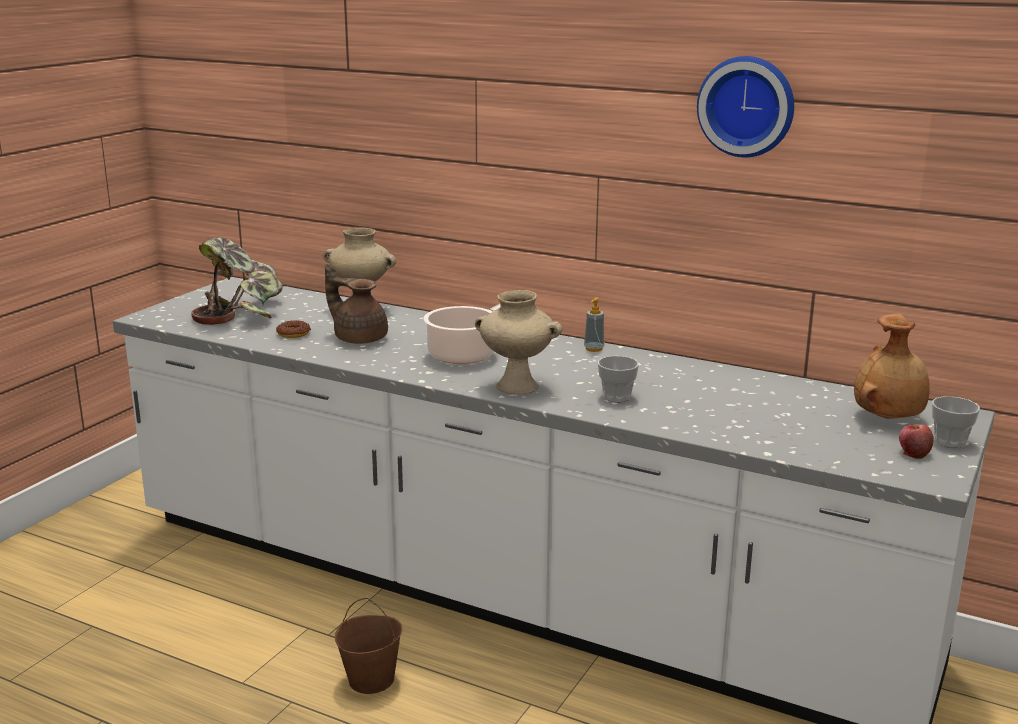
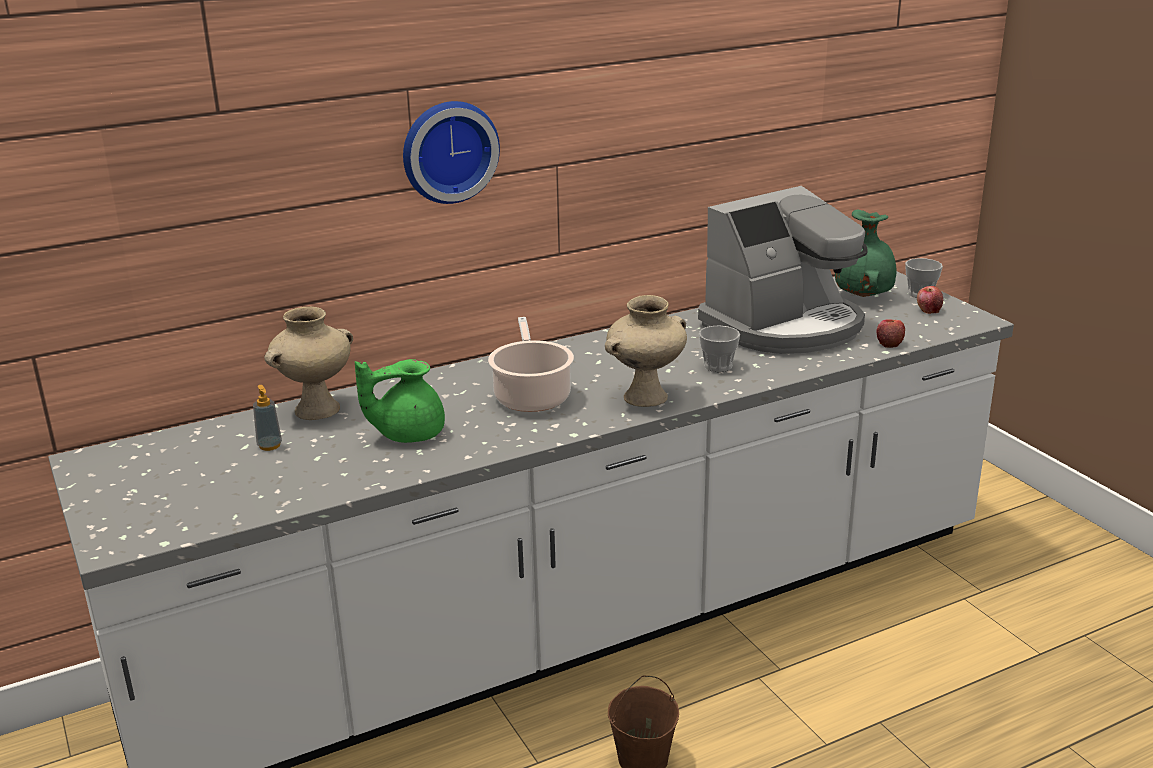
camera: 55 degrees left, 5 degrees up
(241, 312) = (207, 479): potted plant -> none
(293, 333) = (336, 465): donut -> none
(359, 338) = (407, 433): brown teapot -> green teapot
(594, 349) = (597, 341): soap dispenser -> soap dispenser (269, 446)
(747, 106) = (696, 61): wall clock -> wall clock (448, 150)
(747, 402) = (784, 326): none -> coffee machine
(791, 451) = (889, 343): none -> apple
(888, 418) = (864, 296): brown vase -> green vase

